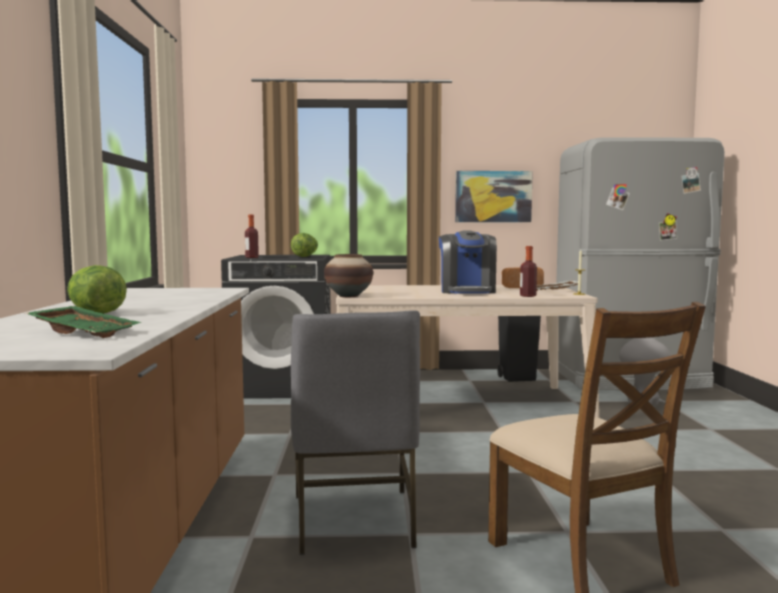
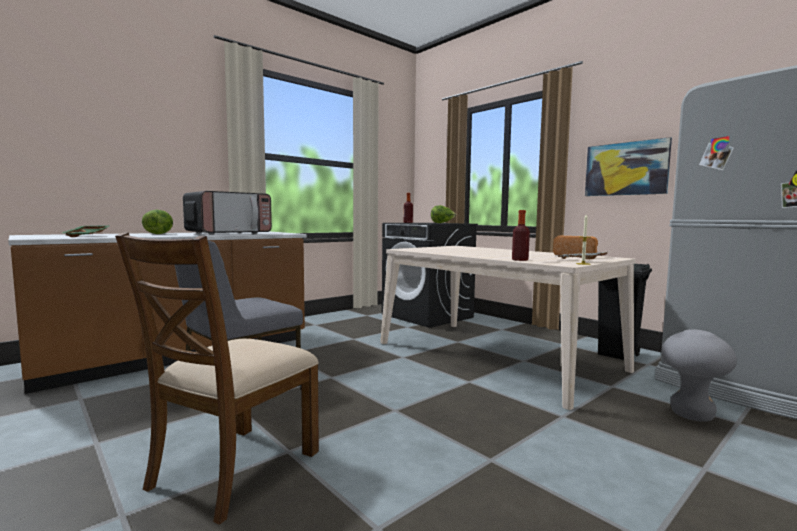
camera: 50 degrees right, 0 degrees up
(164, 298) = (229, 233): none -> microwave
(348, 296) = (402, 249): vase -> none
(467, 291) = (502, 254): coffee machine -> none

